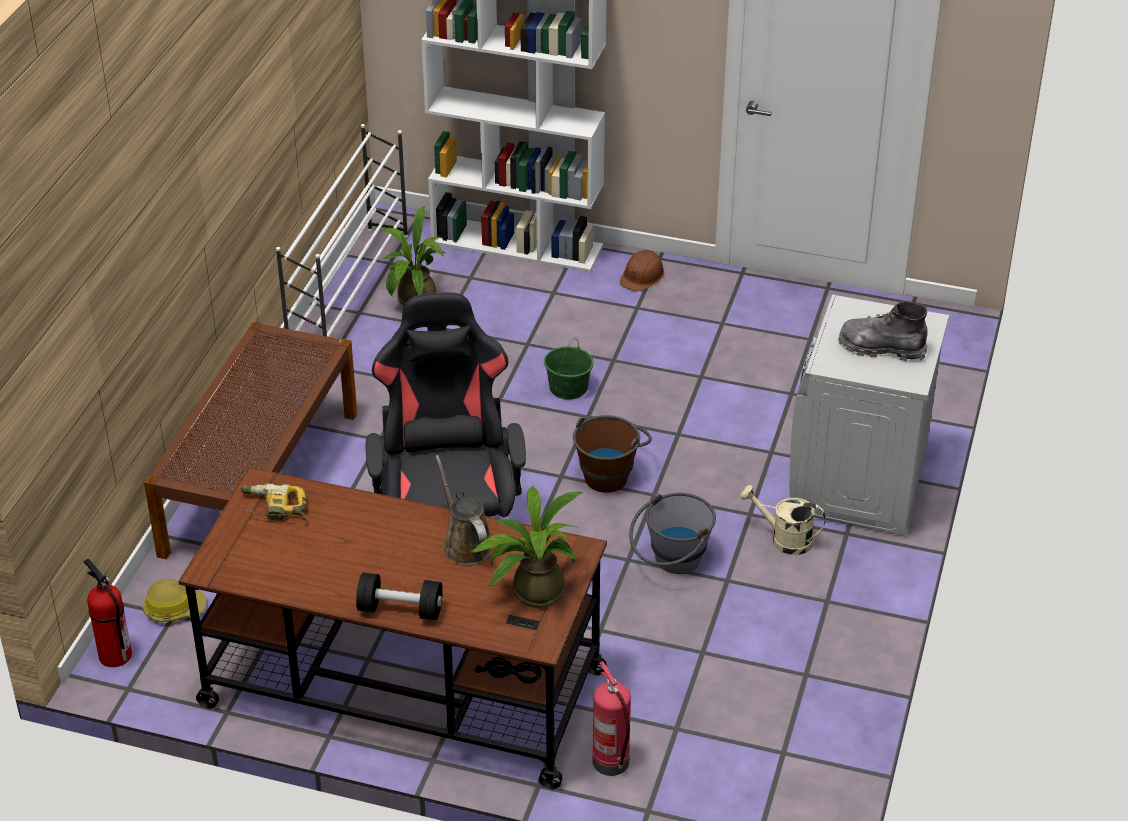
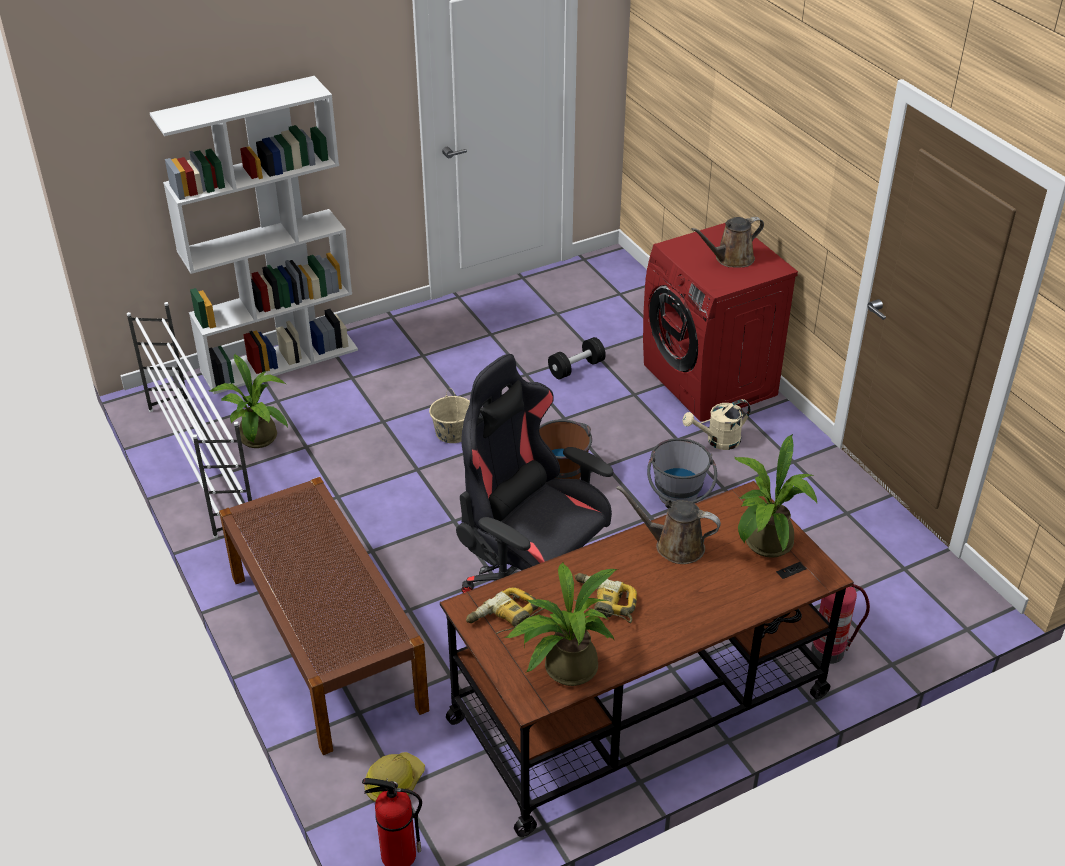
camera: 45 degrees left, 0 degrees up
(258, 567) = (564, 669): none -> potted plant
(351, 545) = (602, 603): none -> power drill
(400, 610) = (706, 622): black dumbbell -> black dumbbell (576, 368)
(568, 387) = (452, 432): green bucket -> beige bucket
(642, 276) = (397, 333): brown hard hat -> none
(857, 485) = (709, 382): white washing machine -> red washing machine
(881, 348) = (731, 259): grey boot -> brown watering can

